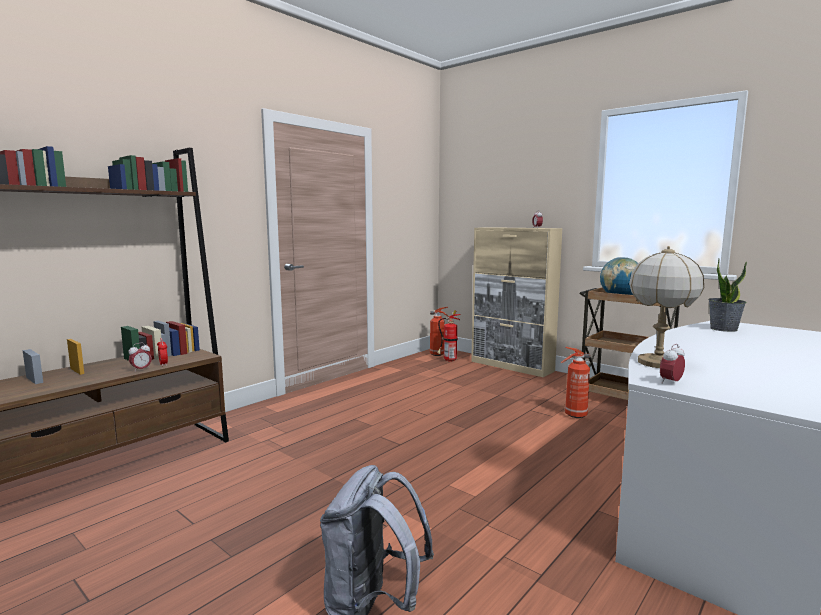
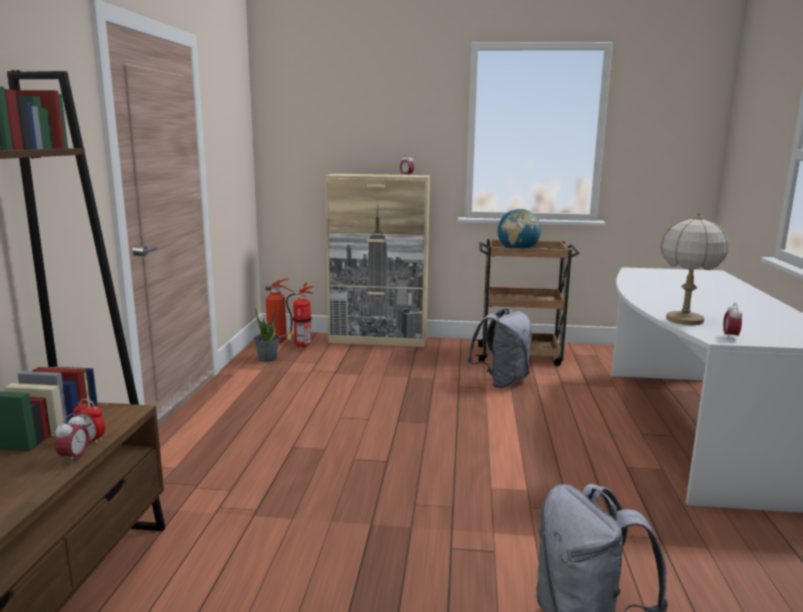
camera: 35 degrees left, 5 degrees up
(574, 415) = (502, 382): fire extinguisher -> grey backpack
(723, 329) = (648, 276): potted plant -> potted plant (267, 359)

